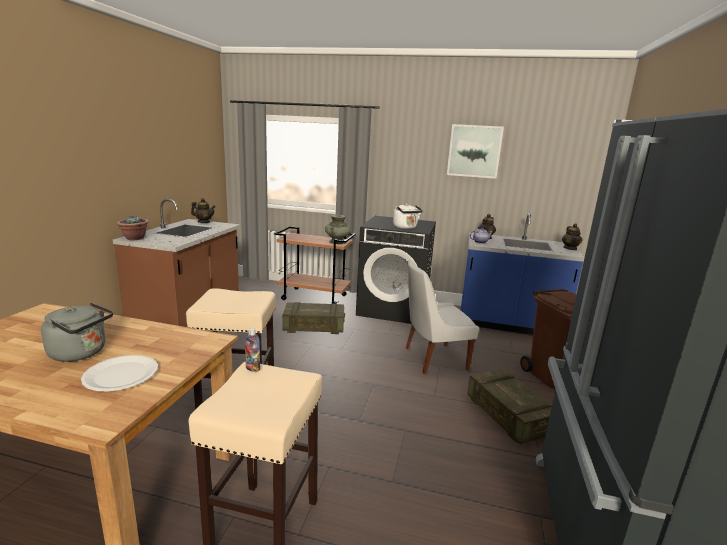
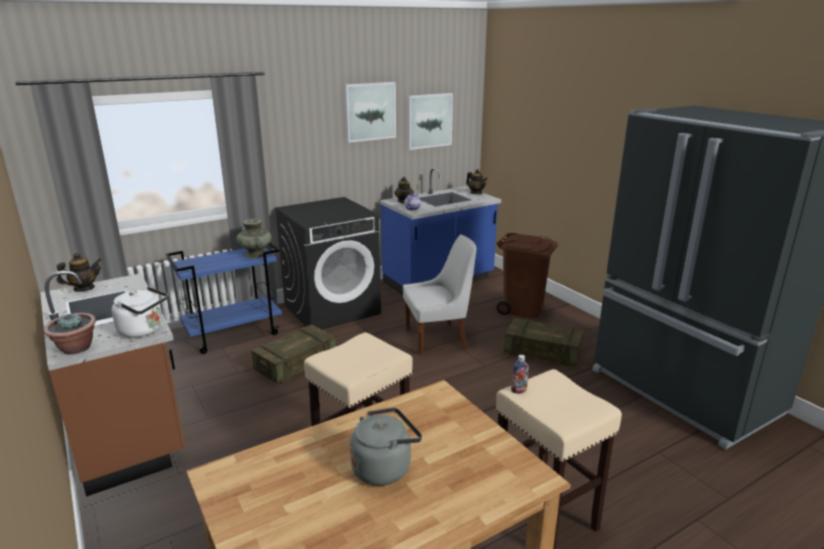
camera: 45 degrees left, 5 degrees up
(121, 374) = (459, 454): white plate -> none
(315, 297) = (234, 334): brown cart -> blue cart
(405, 228) = (344, 214): white kettle -> white kettle (144, 330)
(432, 359) = (438, 338): white chair -> white chair turned 135 degrees counterclockwise
(539, 169) = (429, 121): none -> picture

